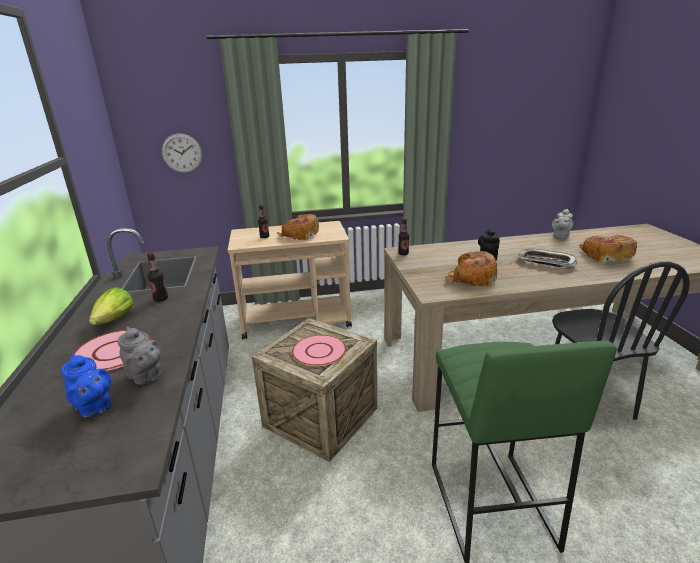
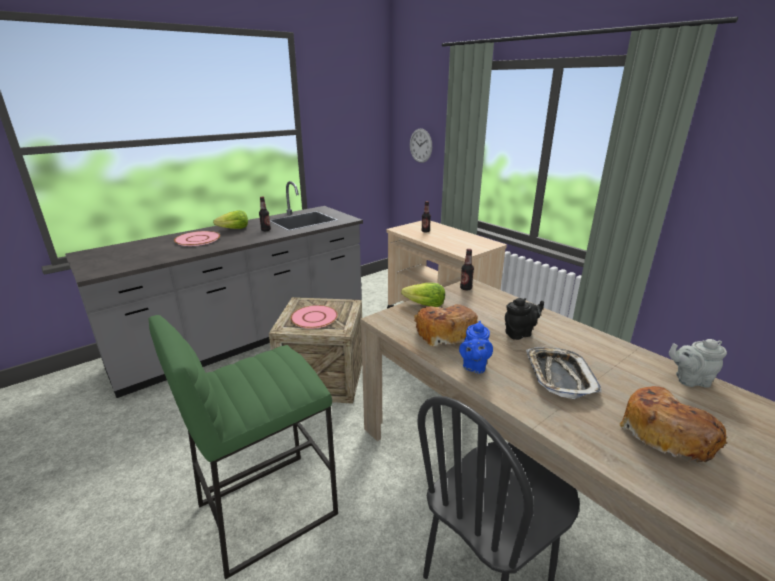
camera: 60 degrees right, 0 degrees up
(94, 408) = (143, 252): blue teapot -> blue teapot (474, 366)
(146, 376) = (173, 253): grey teapot -> none
(299, 234) = (447, 240): bread -> none
(420, 274) = (424, 305): none -> lettuce

